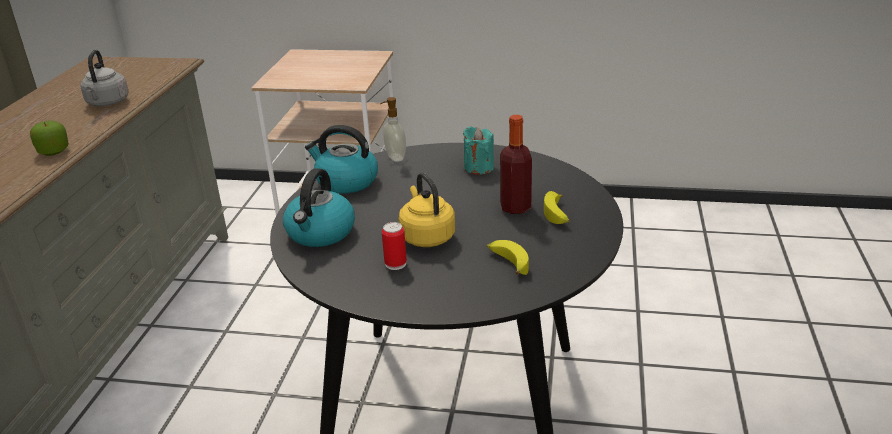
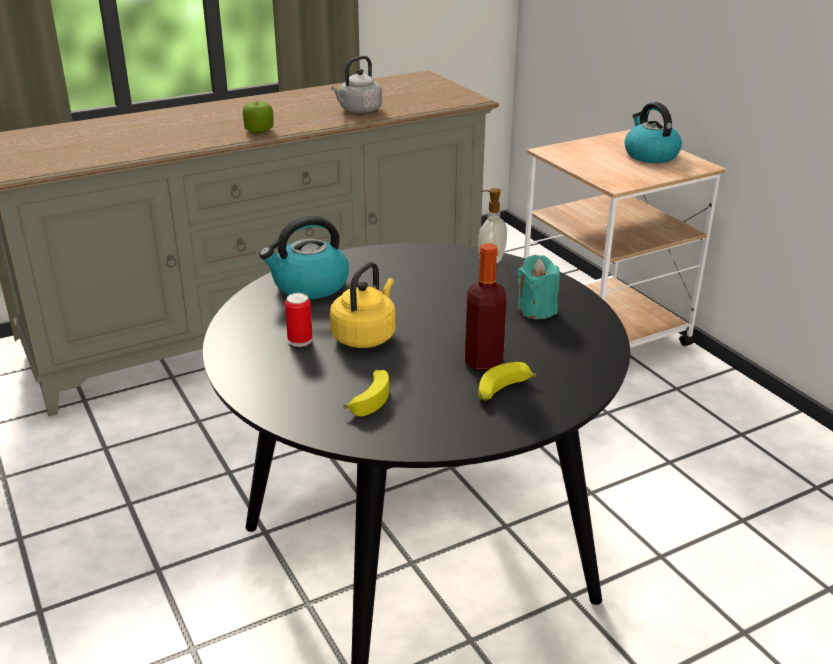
camera: 50 degrees right, 0 degrees up
(345, 182) = (411, 259): kettle -> kettle (650, 155)

